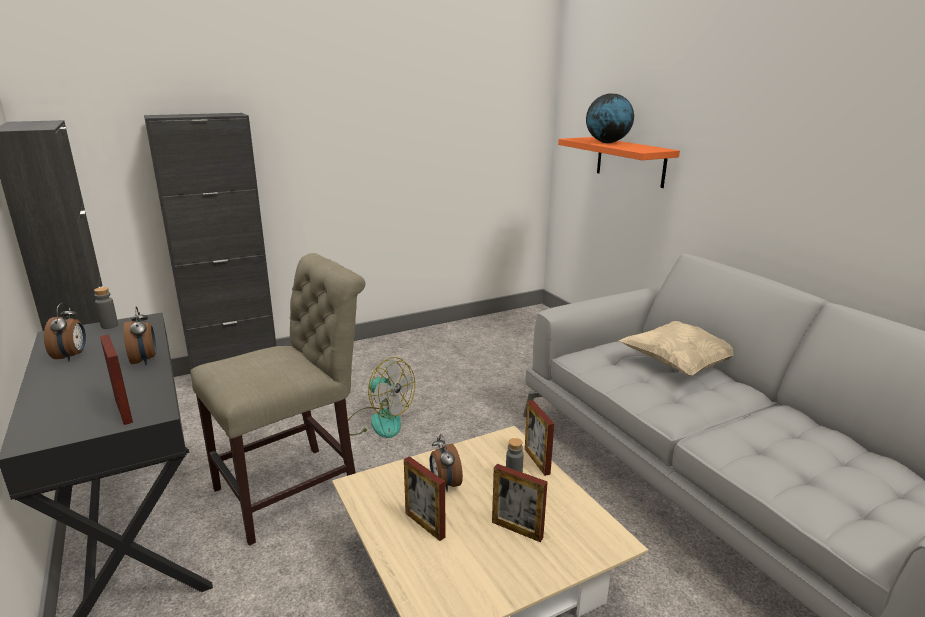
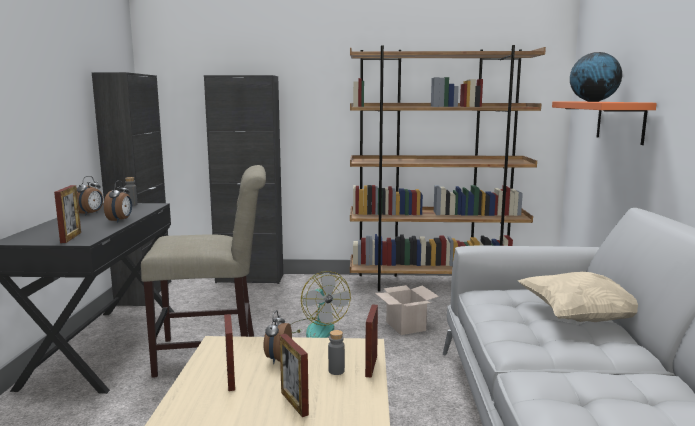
camera: 30 degrees right, 10 degrees down
(447, 334) = (436, 283): none -> brown bookcase
(462, 393) = (404, 326): none -> cardboard box

